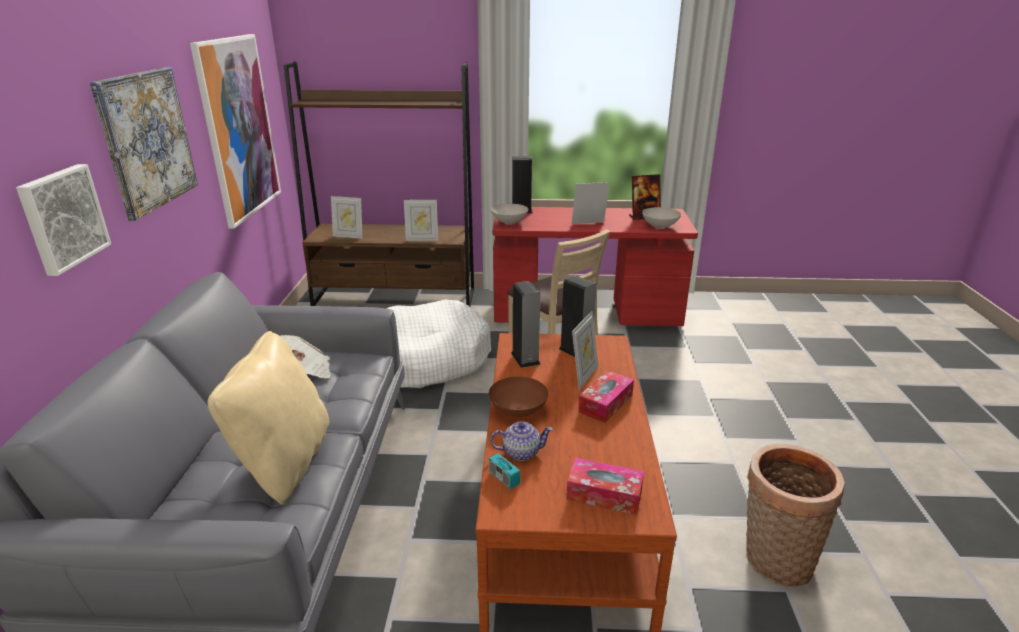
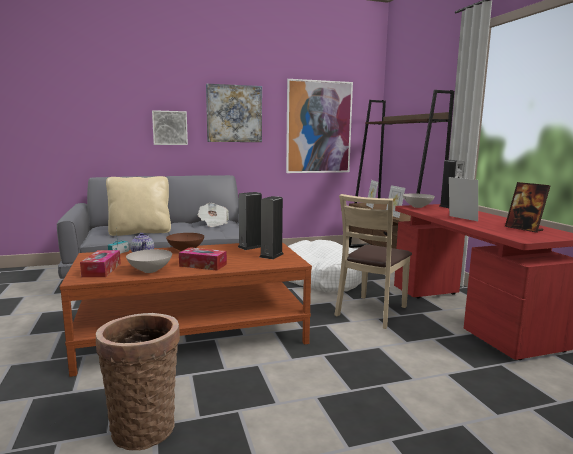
camera: 70 degrees right, 15 degrees down
(584, 376) = (236, 259): picture frame -> none
(659, 227) = (507, 233): white bowl -> white bowl (149, 270)

